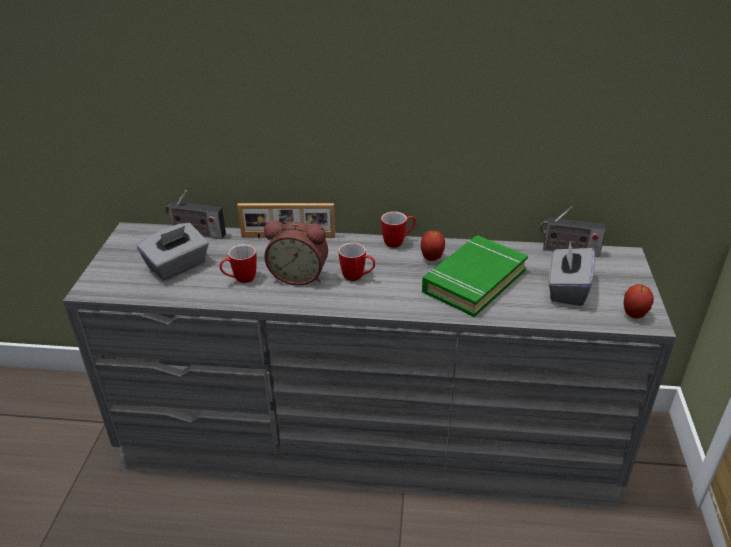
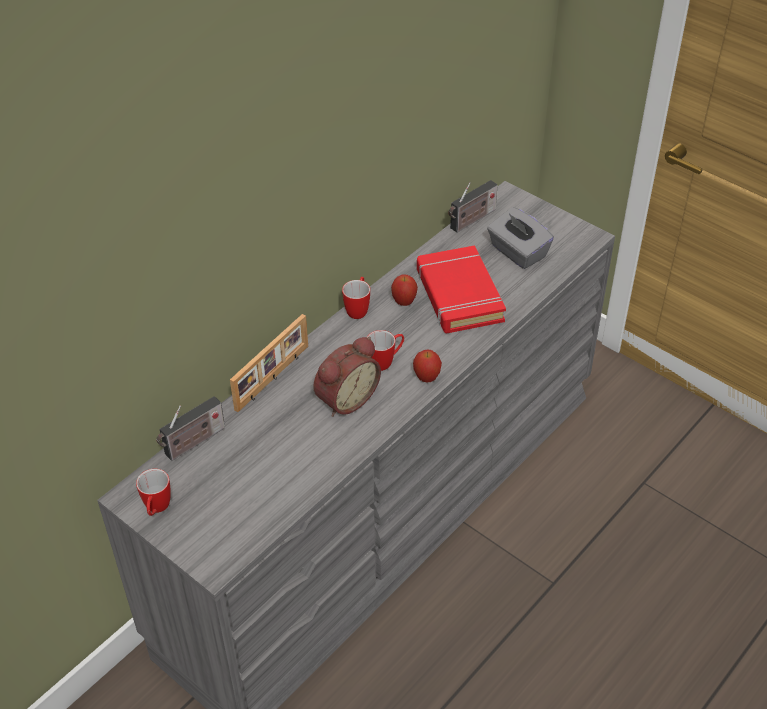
camera: 55 degrees left, 10 degrees up
(178, 266) = (242, 481): grey tissue box -> none
(240, 279) = (312, 442): mug -> mug (157, 510)
(473, 281) = (458, 295): green book -> red book
(634, 315) = (576, 239): apple -> apple (427, 378)

